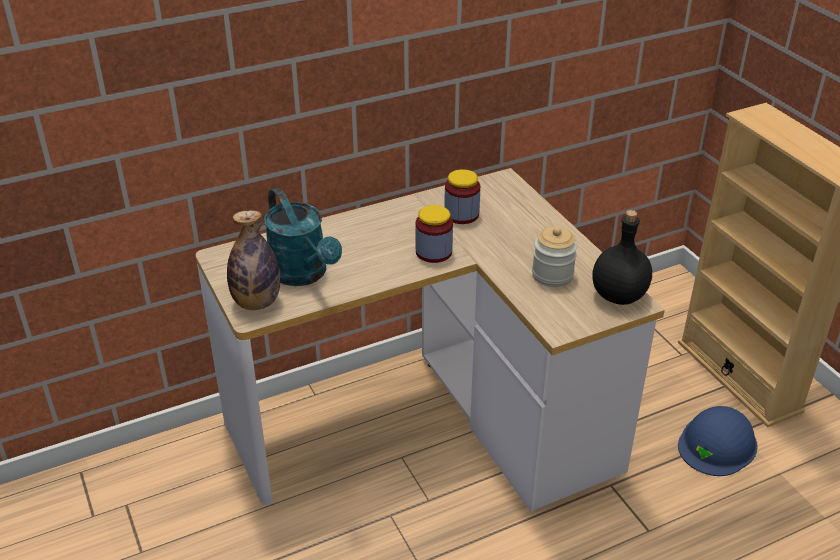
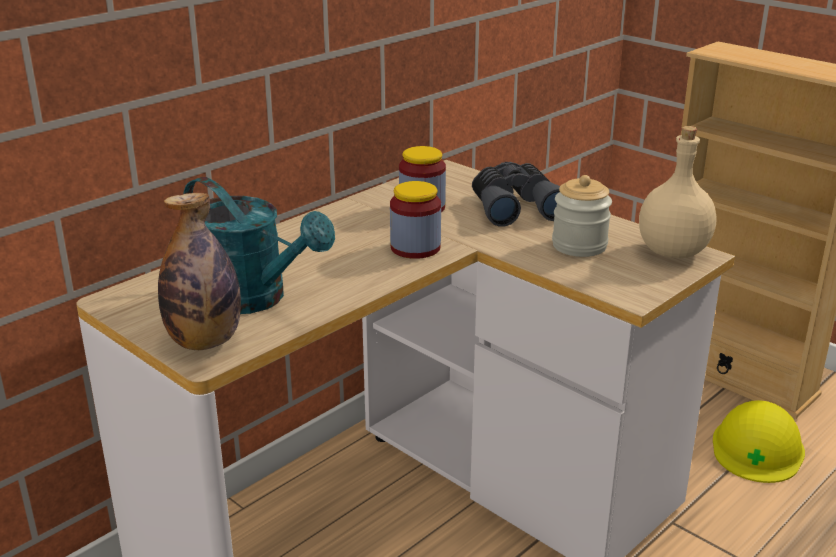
camera: 20 degrees left, 10 degrees down
(530, 227) = (515, 207): none -> grey binoculars
(618, 296) = (672, 252): black bottle -> beige bottle
(717, 444) = (757, 448): blue hard hat -> yellow hard hat

